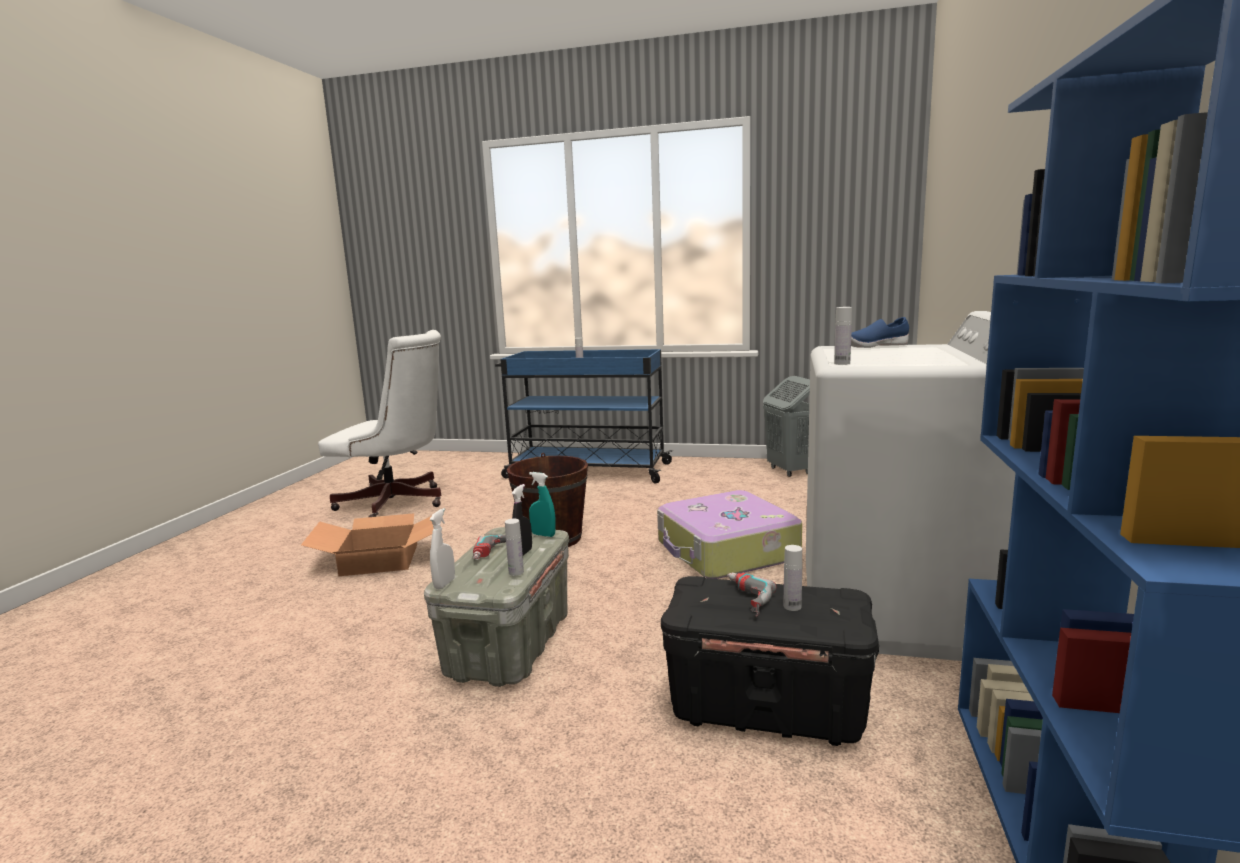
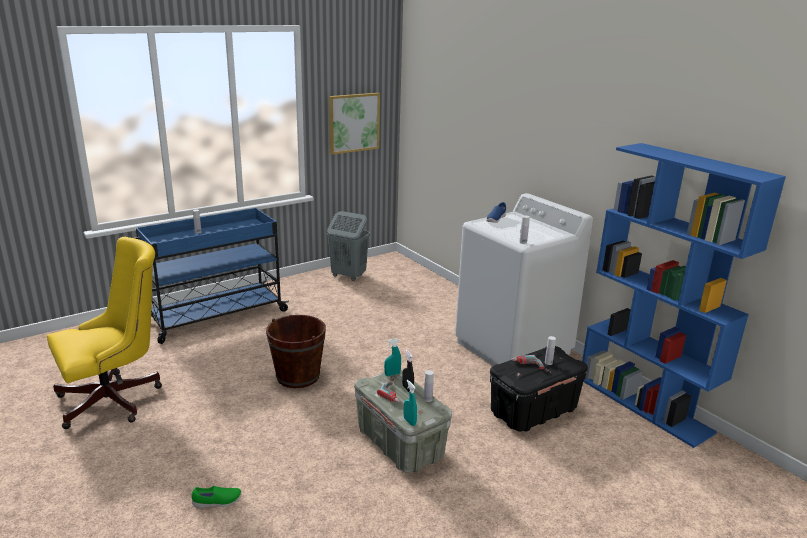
camera: 50 degrees left, 10 degrees up
(282, 606) = (217, 502): none -> green shoe
(381, 559) = (211, 441): cardboard box -> none
(398, 504) = (116, 399): white office chair -> yellow office chair
(444, 583) = (409, 421): white spray bottle -> turquoise spray bottle
(726, 551) = (403, 345): suitcase -> none
(833, 252) = (354, 123): none -> picture

